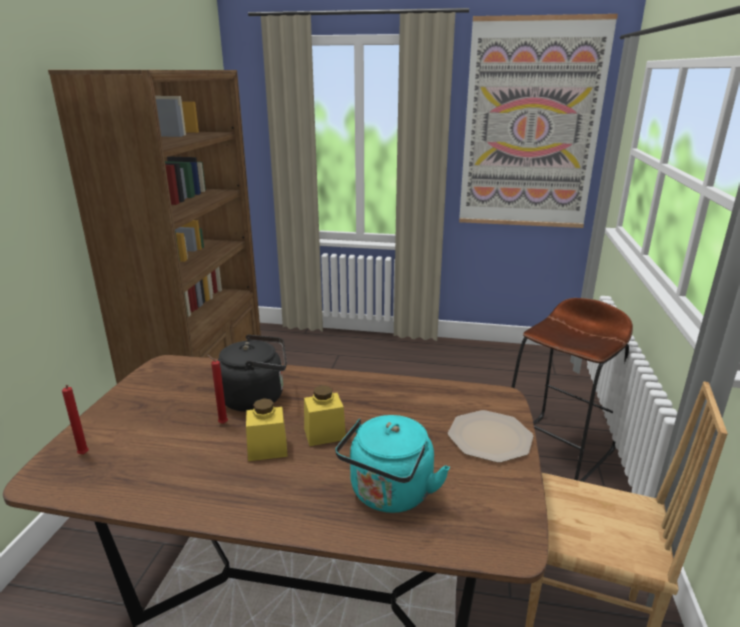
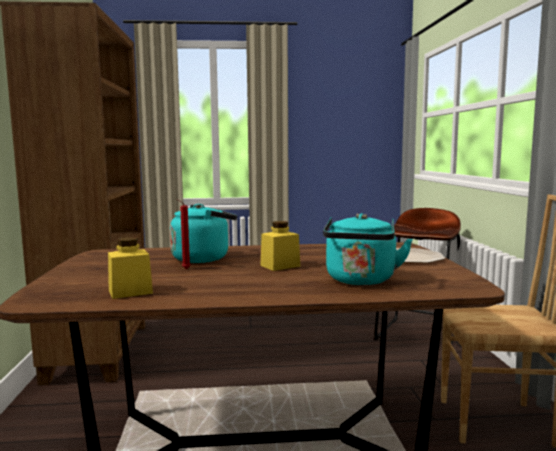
camera: 15 degrees left, 15 degrees down
(84, 455) = (66, 289): red candle -> none
(257, 398) = (204, 258): black kettle -> turquoise kettle
(267, 449) = (238, 274): yellow jar -> yellow jar (130, 292)
(530, 127) = (346, 108): picture -> none

